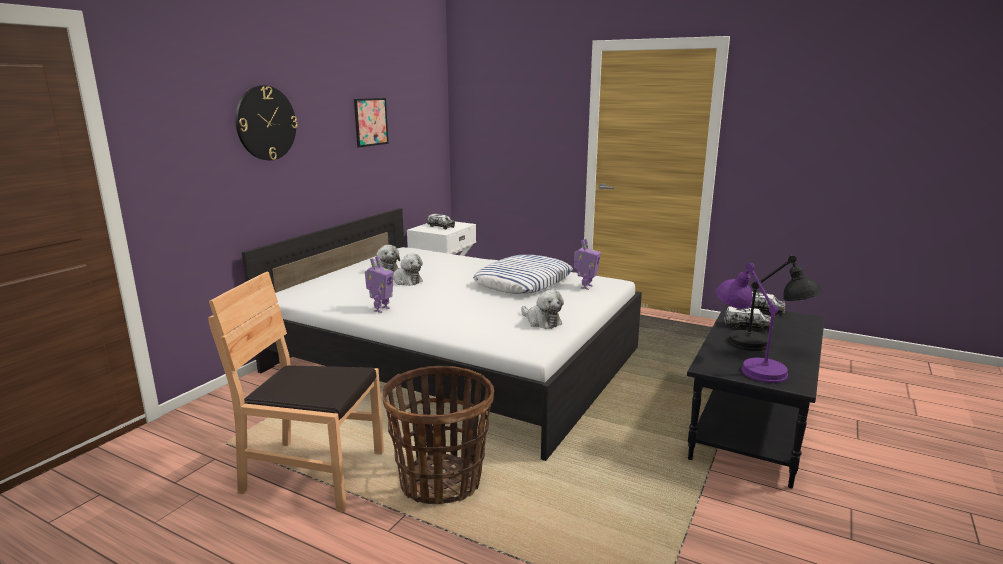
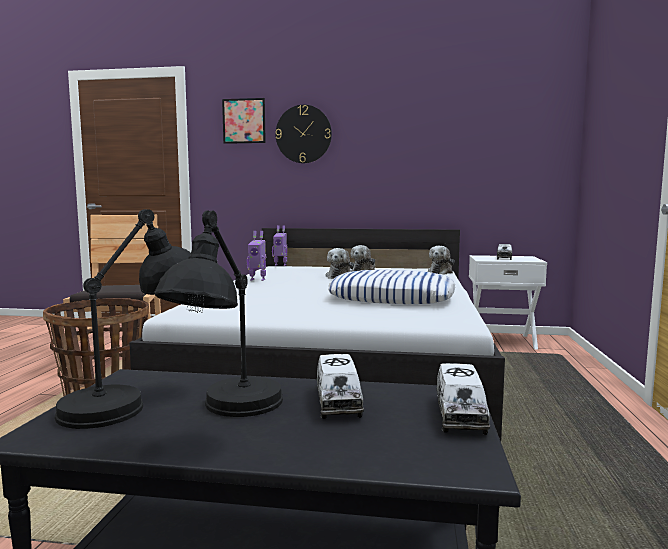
camera: 70 degrees right, 10 degrees down
(370, 122) = (430, 137): picture -> picture (244, 121)
(542, 321) = (259, 310): plush toy -> plush toy (441, 272)
(585, 287) = (407, 313): toy robot -> toy robot (280, 265)
(747, 365) = (135, 400): purple table lamp -> black table lamp

